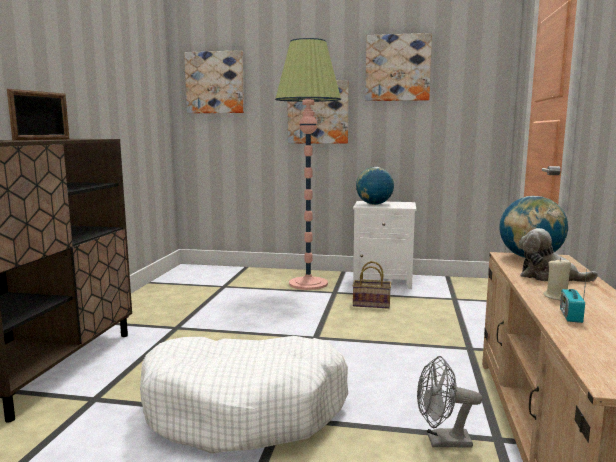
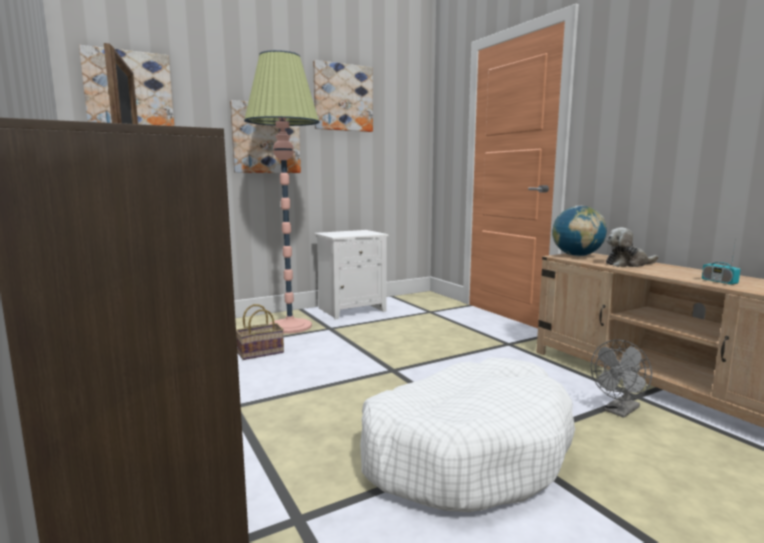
camera: 40 degrees left, 0 degrees up
(372, 304) = (381, 330): basket -> basket (261, 352)
(374, 204) = (342, 234): globe -> none
(557, 297) = (675, 274): beige candle -> none

